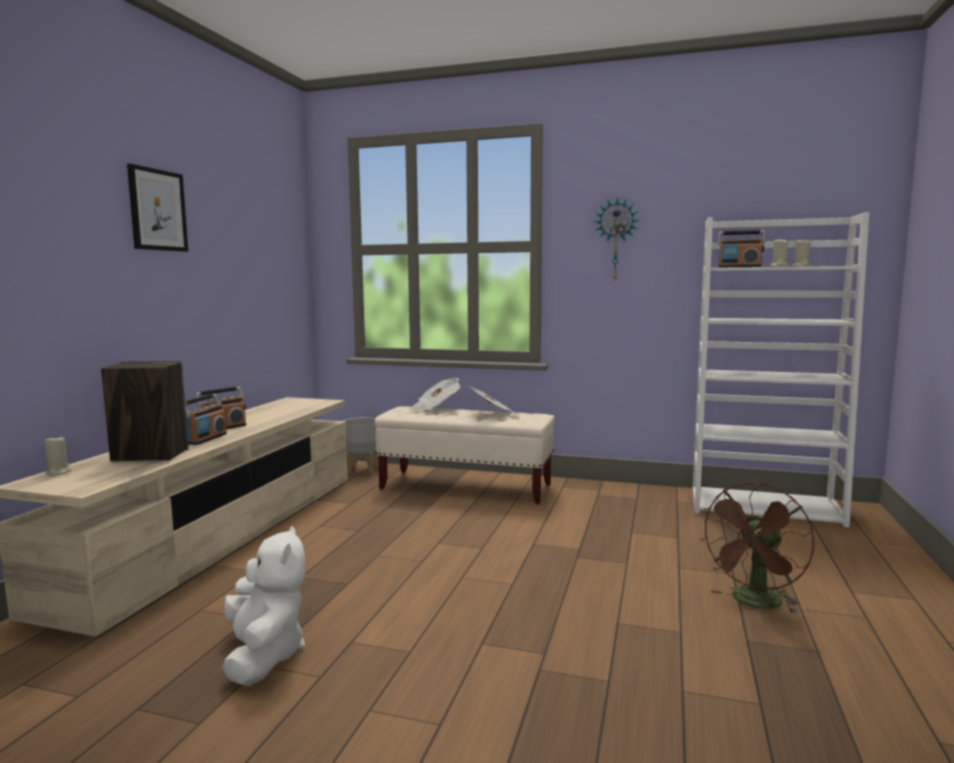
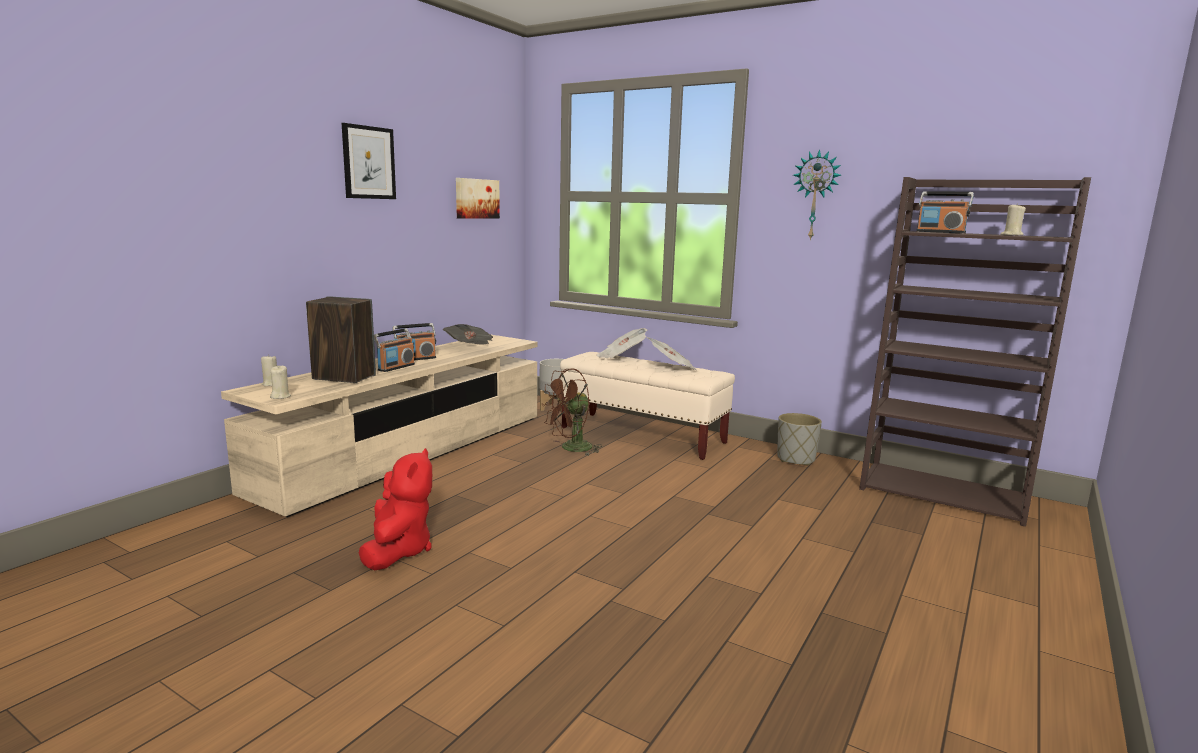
camera: 15 degrees right, 5 degrees up
(264, 655) = (398, 551): white plush toy -> red plush toy
(266, 253) = (476, 198): none -> picture
(277, 412) = (470, 348): none -> newspaper
(621, 492) = (795, 459): none -> grey planter
(755, 603) = (856, 582): brown fan -> brown fan (571, 449)
(765, 507) = (944, 493): white bookcase -> brown bookcase
(778, 266) = (980, 234): beige candle -> beige candle (280, 396)

